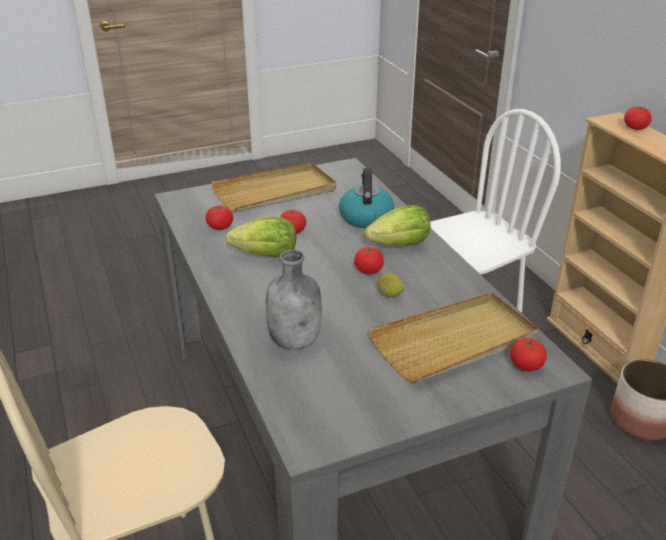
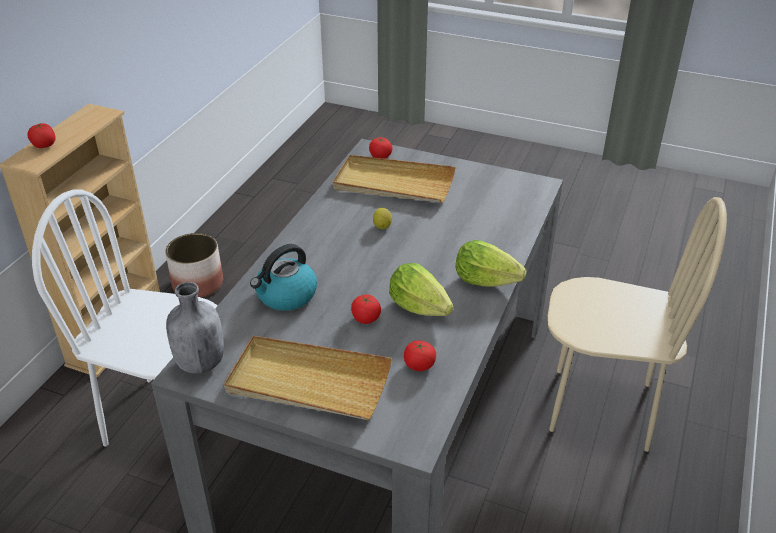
camera: 135 degrees left, 5 degrees up
(296, 340) = (482, 232): grey bottle -> grey bottle (199, 362)
(368, 270) = (366, 249): tomato -> none
(400, 245) = (309, 255): lettuce -> lettuce (485, 280)

